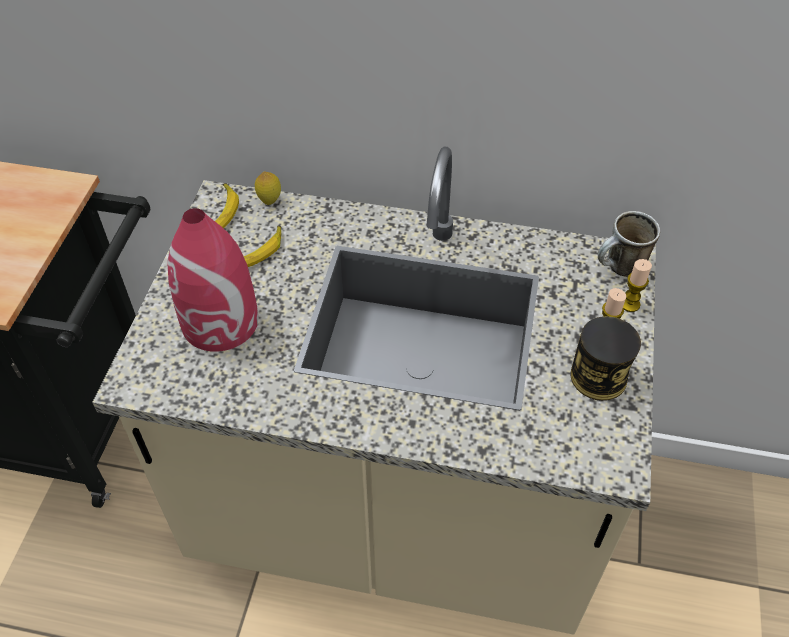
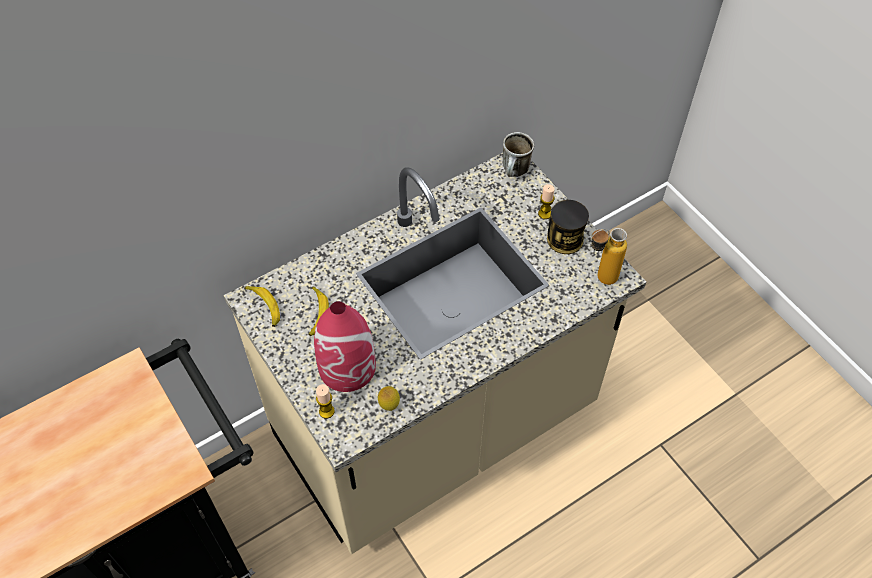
camera: 45 degrees left, 5 degrees up
(270, 201) = (283, 276): lemon -> lemon (389, 405)
(590, 451) = (599, 279): none -> bottle
(630, 304) = (539, 189): candle -> candle (326, 411)

